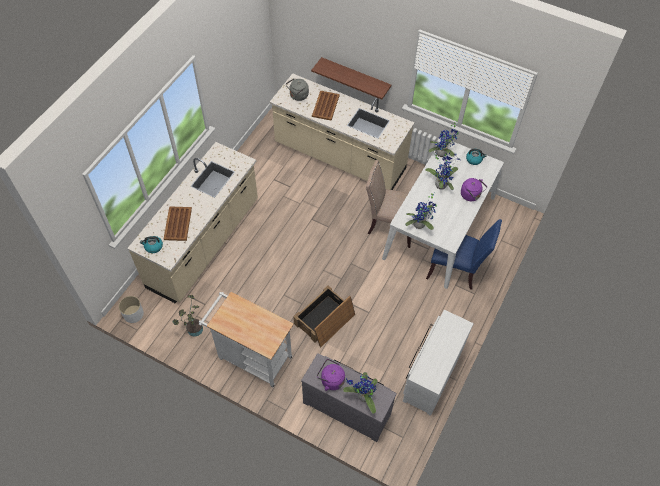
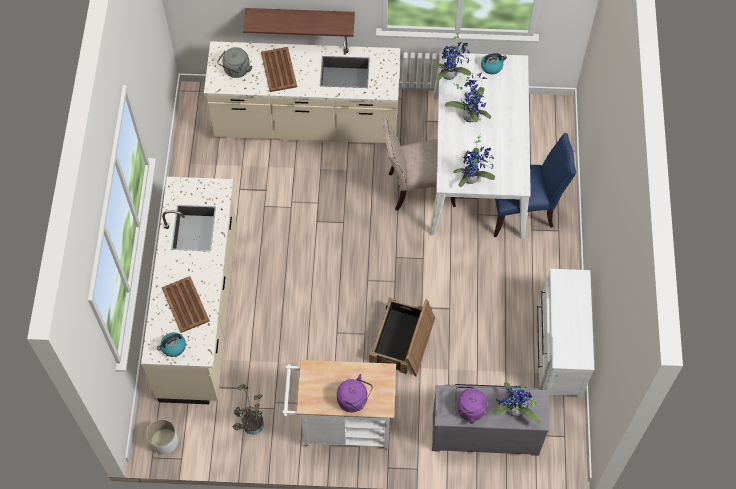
camera: 25 degrees left, 5 degrees up
(471, 195) = (512, 115): purple kettle -> purple kettle (354, 400)

